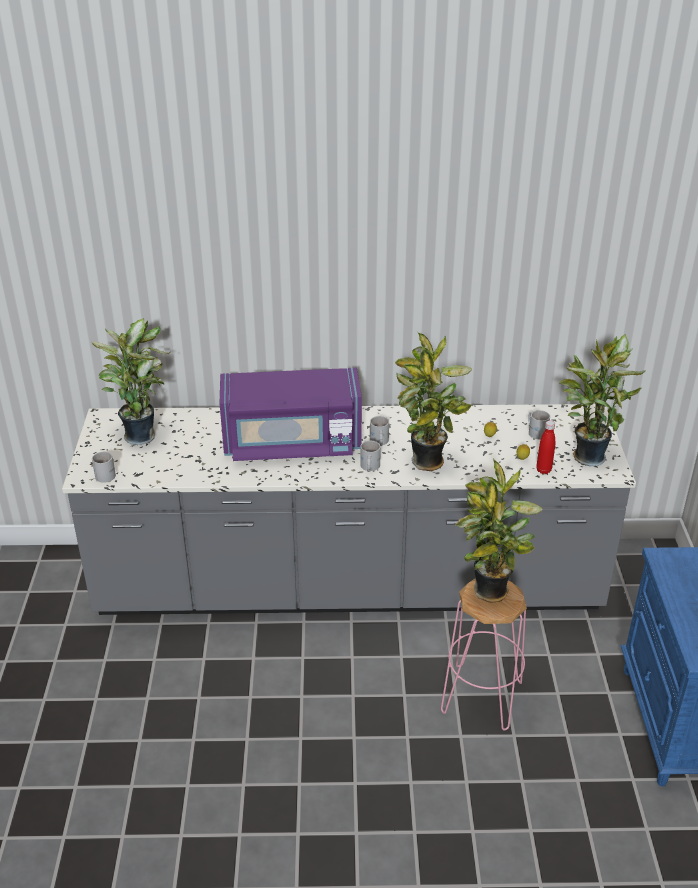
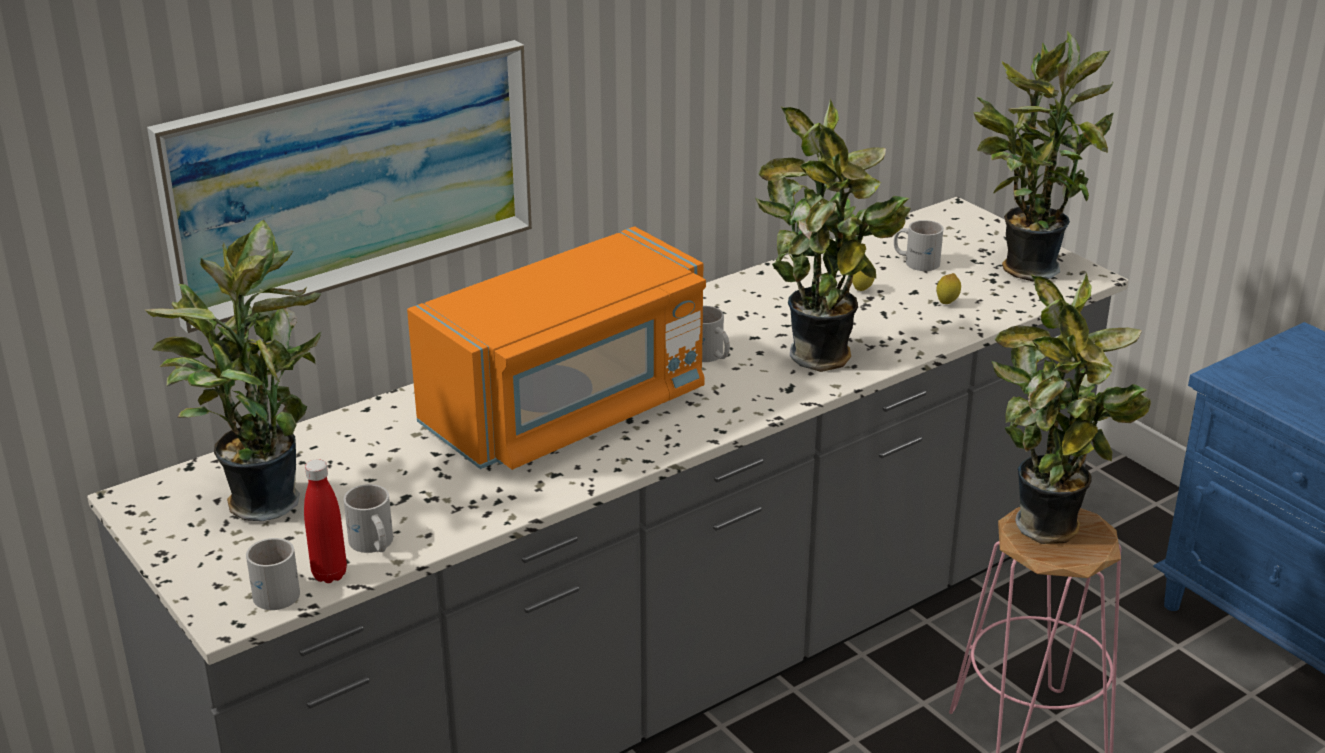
camera: 35 degrees left, 5 degrees down
(223, 307) = (351, 179): none -> picture
(292, 444) = (568, 410): purple microwave -> orange microwave
(369, 467) = (741, 397): white mug -> white mug (372, 544)
(543, 470) = (995, 307): red bottle -> red bottle (329, 574)

